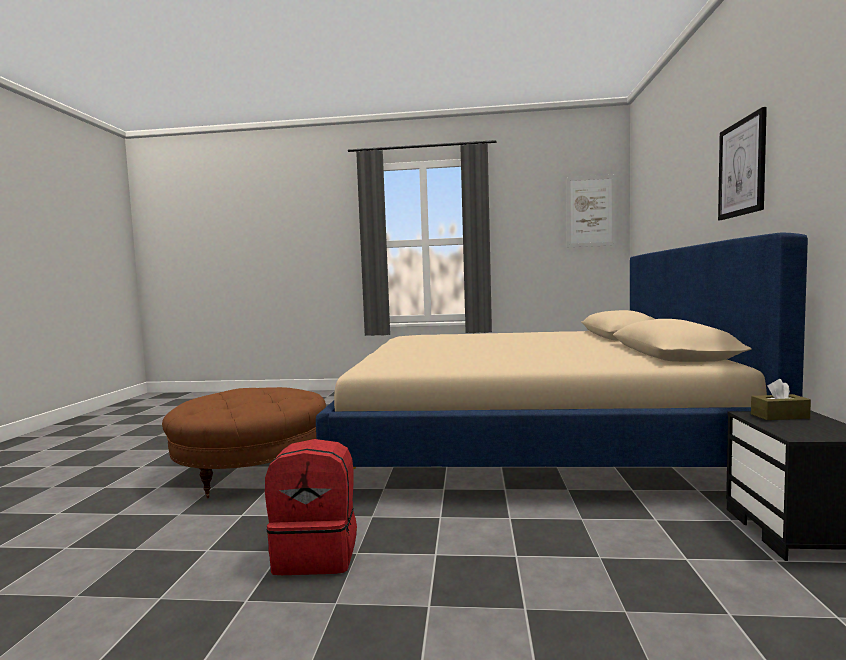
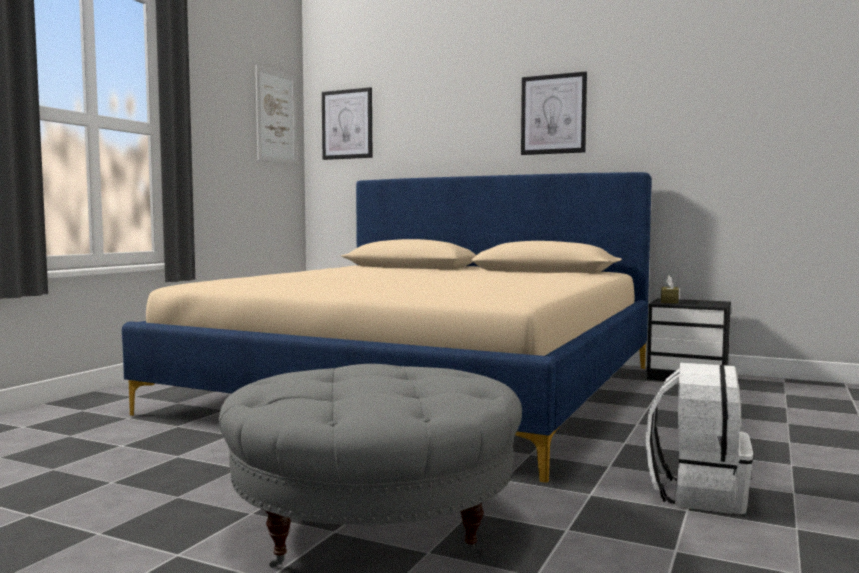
camera: 70 degrees left, 0 degrees up
(252, 470) = (373, 521): brown ottoman -> grey ottoman
(317, 554) = (698, 494): red backpack -> white backpack
(642, 207) = (347, 124): none -> picture

